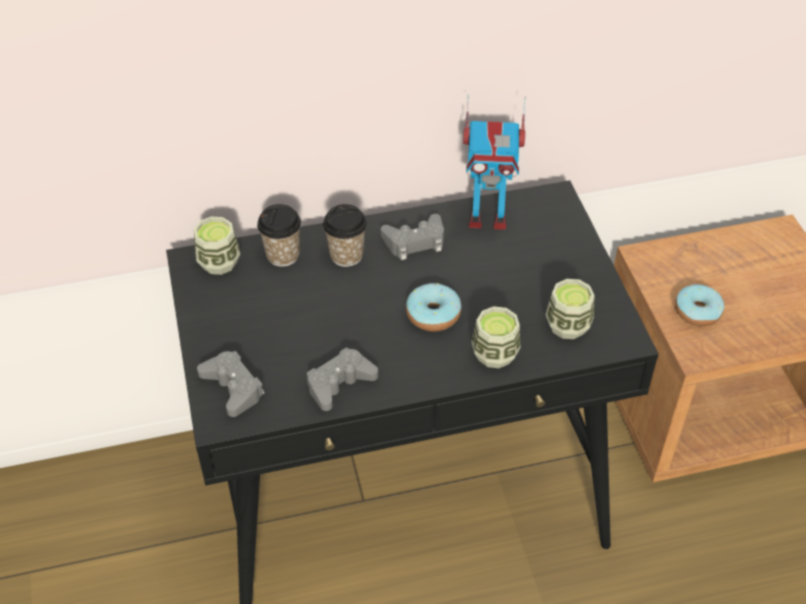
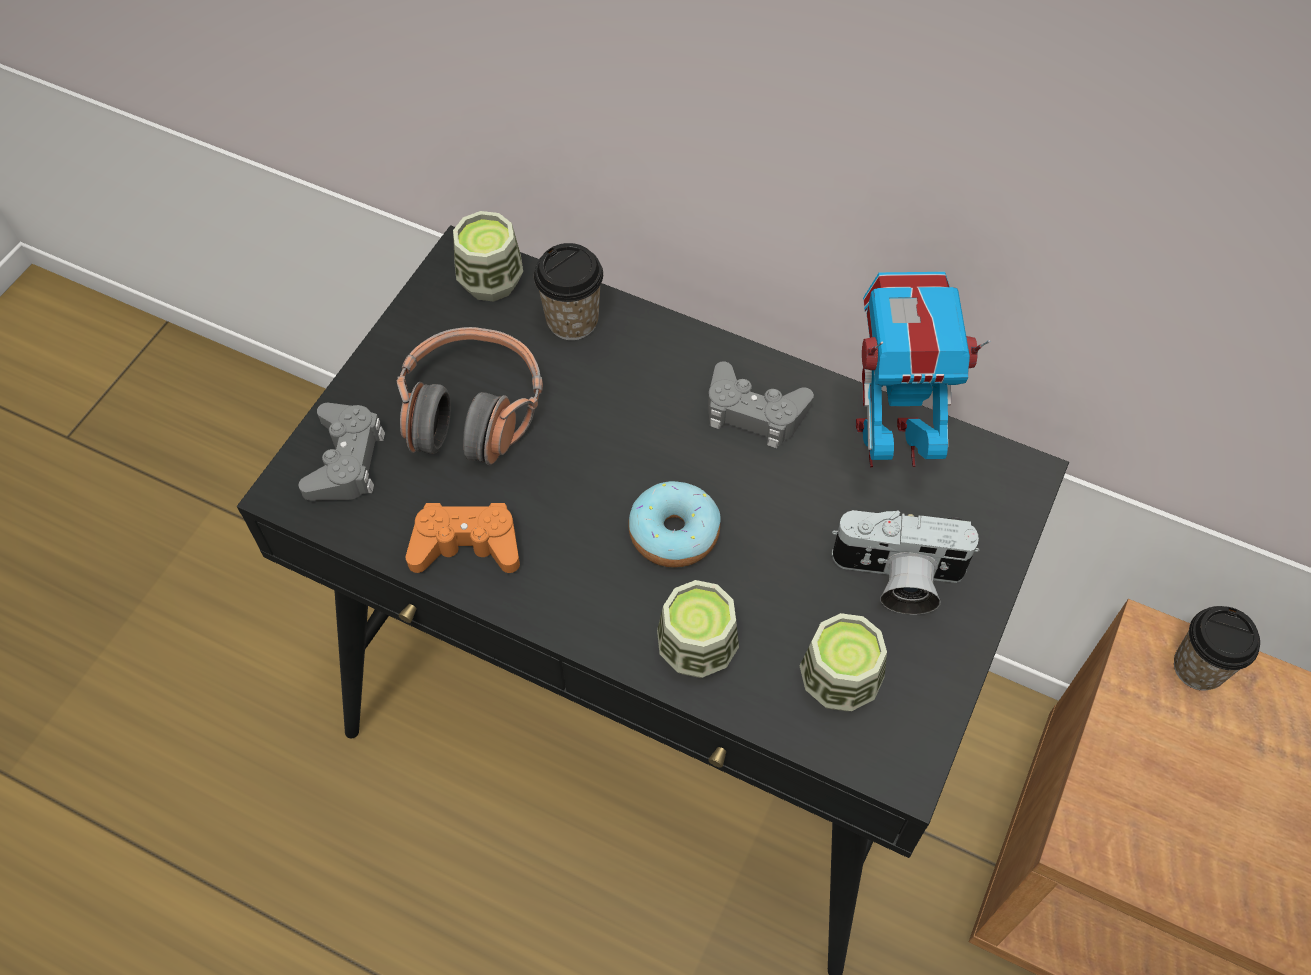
camera: 40 degrees right, 10 degrees up
(275, 325) = (471, 410): none -> headphones
(339, 383) = (466, 545): grey game controller -> orange game controller
(346, 255) = (648, 372): cup -> cup (1198, 667)
(488, 217) = (888, 441): toy robot -> toy robot turned 135 degrees clockwise
(549, 270) = (897, 579): none -> camera
(697, 311) = (1154, 781): donut -> none

